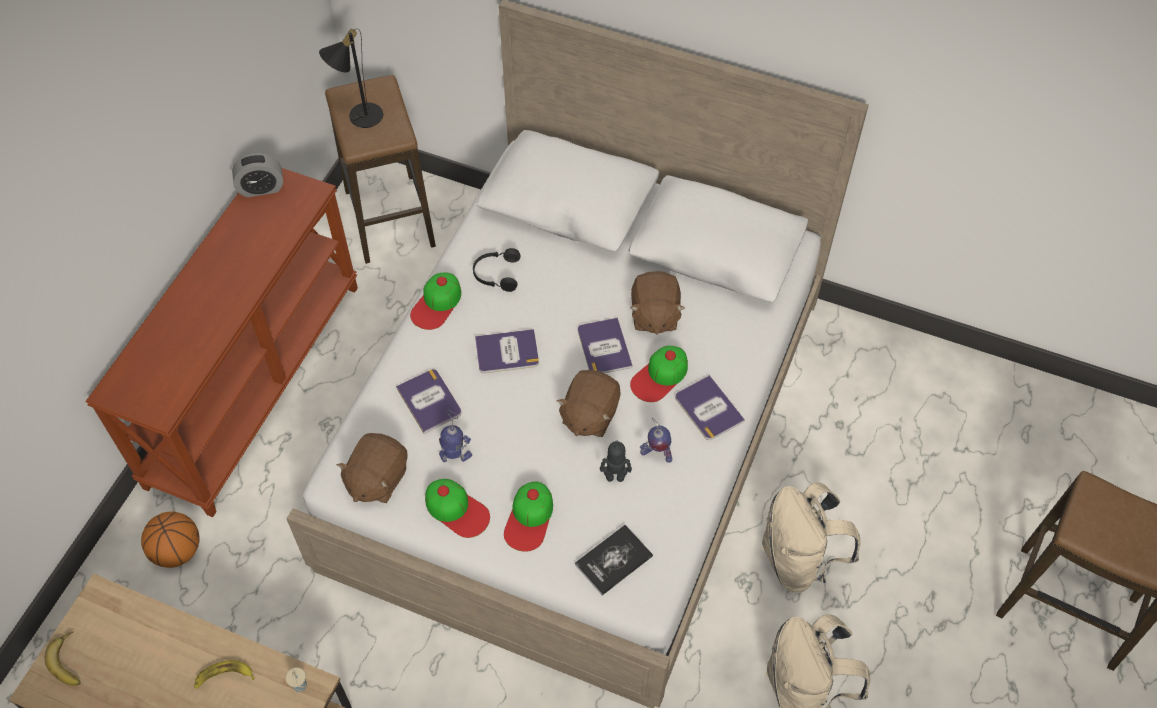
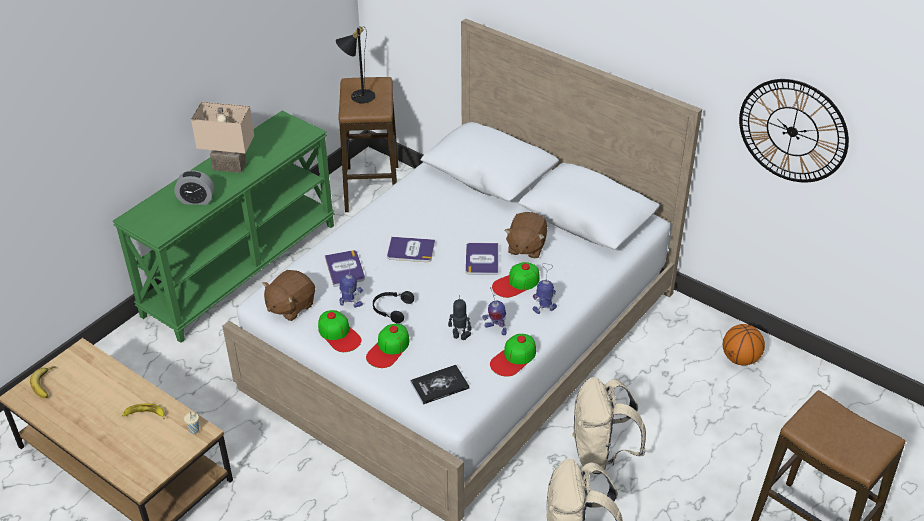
camera: 15 degrees right, 15 degrees down
(178, 551) = (149, 358): basketball -> basketball (740, 359)
(219, 274) = (228, 166): none -> beige table lamp
(254, 382) = (240, 268): brown console table -> green console table
(261, 188) = (275, 125): alarm clock -> alarm clock (196, 200)
(437, 304) = (372, 214): cap -> cap (513, 358)
(496, 274) = (421, 204): black headphones -> black headphones (391, 309)
(589, 415) = (455, 297): brown plush toy -> none
(708, 409) = (545, 309): book -> toy robot
(998, 126) = (792, 131): none -> wall clock

